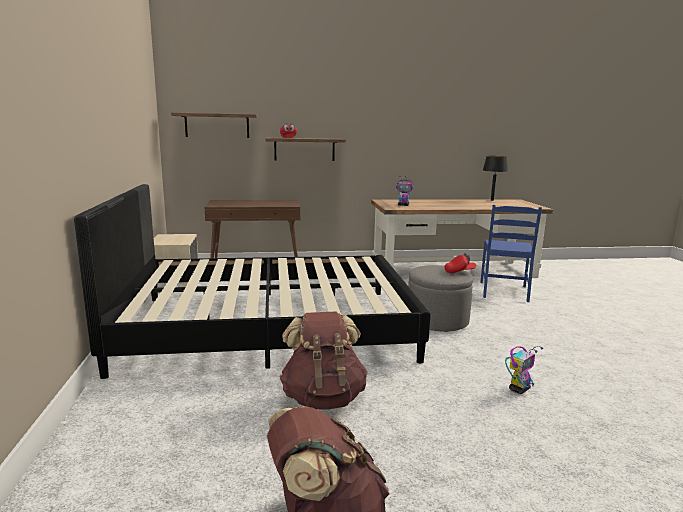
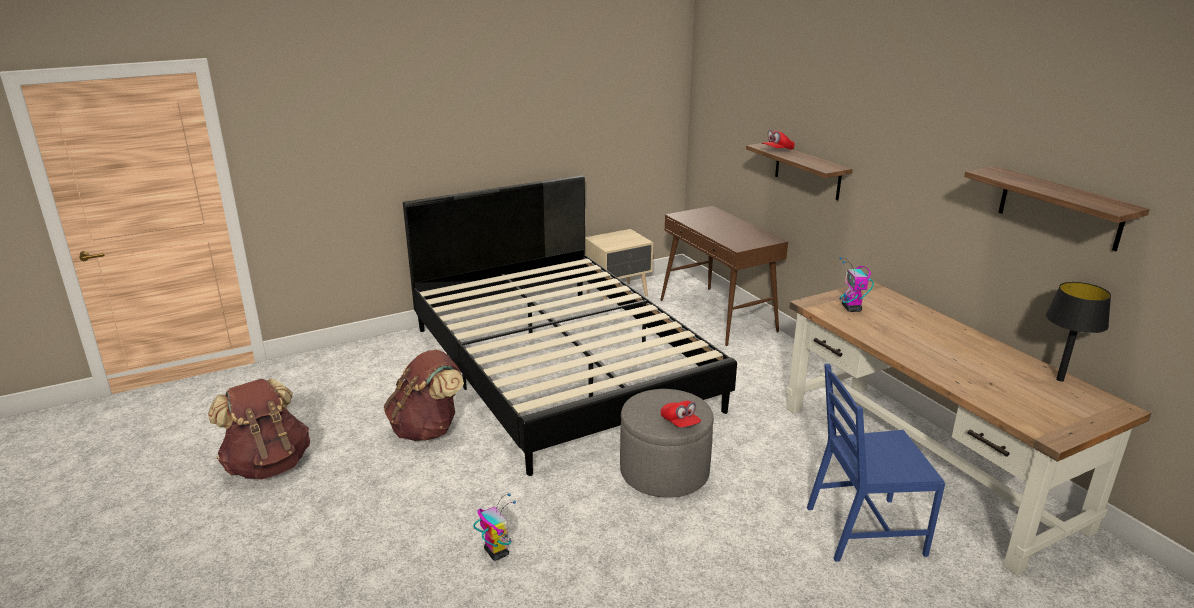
camera: 70 degrees right, 10 degrees up
(217, 125) = (731, 113): shelf -> shelf (1060, 208)
(519, 389) = (496, 552): toy robot -> toy robot turned 150 degrees counterclockwise

